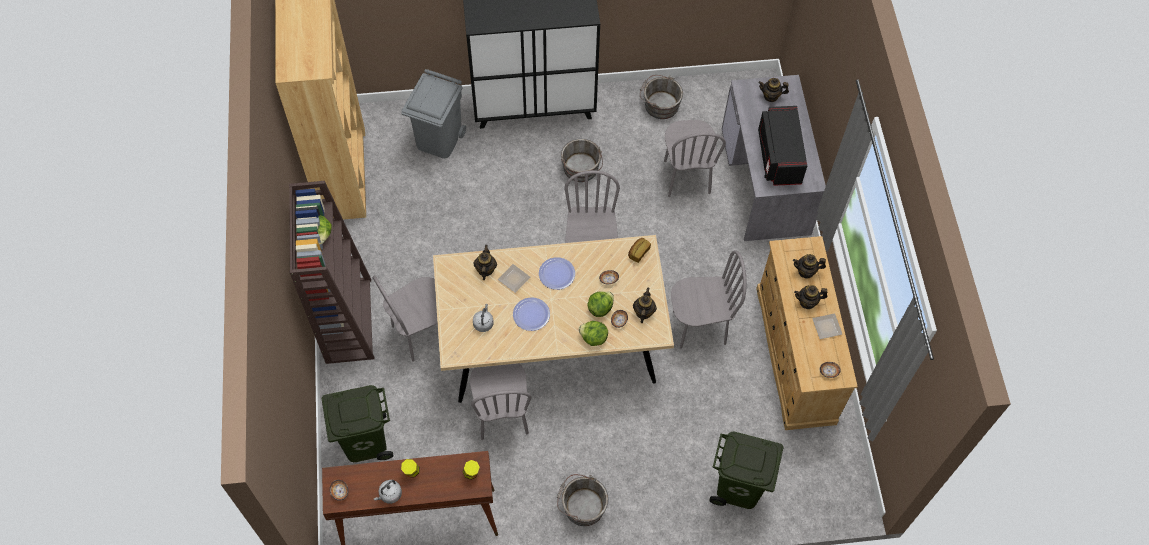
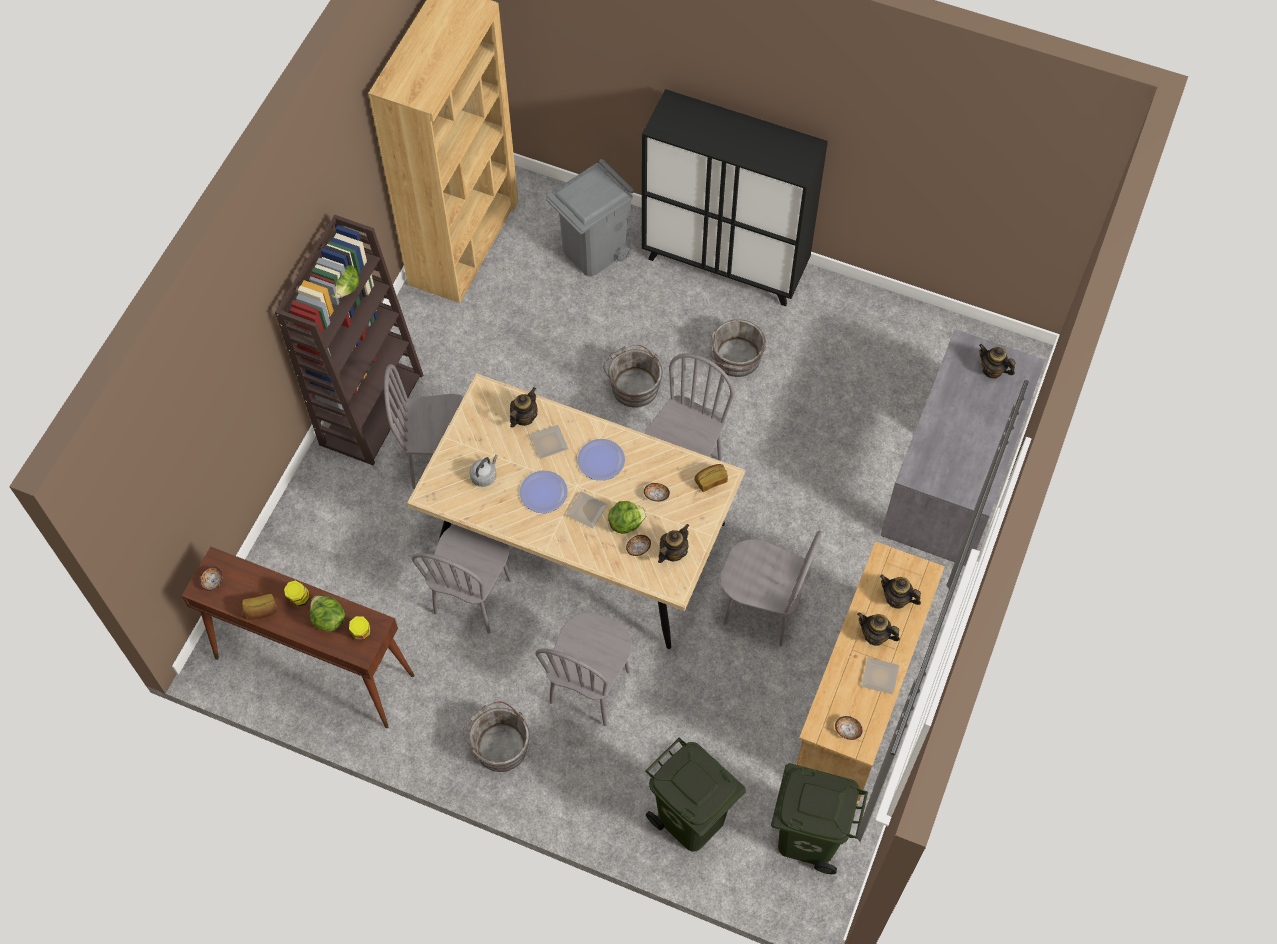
camera: 30 degrees right, 0 degrees up
(365, 441) = (309, 551): green trash can -> green trash can (808, 836)
(389, 495) = (261, 611): grey kettle -> bread
(568, 313) = (585, 511): none -> plate
(593, 338) = (596, 553): lettuce -> lettuce (328, 619)
(659, 104) = (878, 325): grey bucket -> grey bucket (633, 385)
(686, 177) = (857, 426): grey chair -> grey chair (590, 687)
(779, 156) = (956, 447): black microwave -> none

